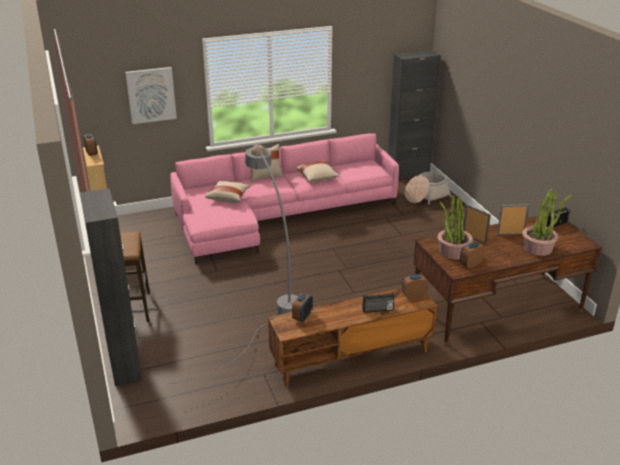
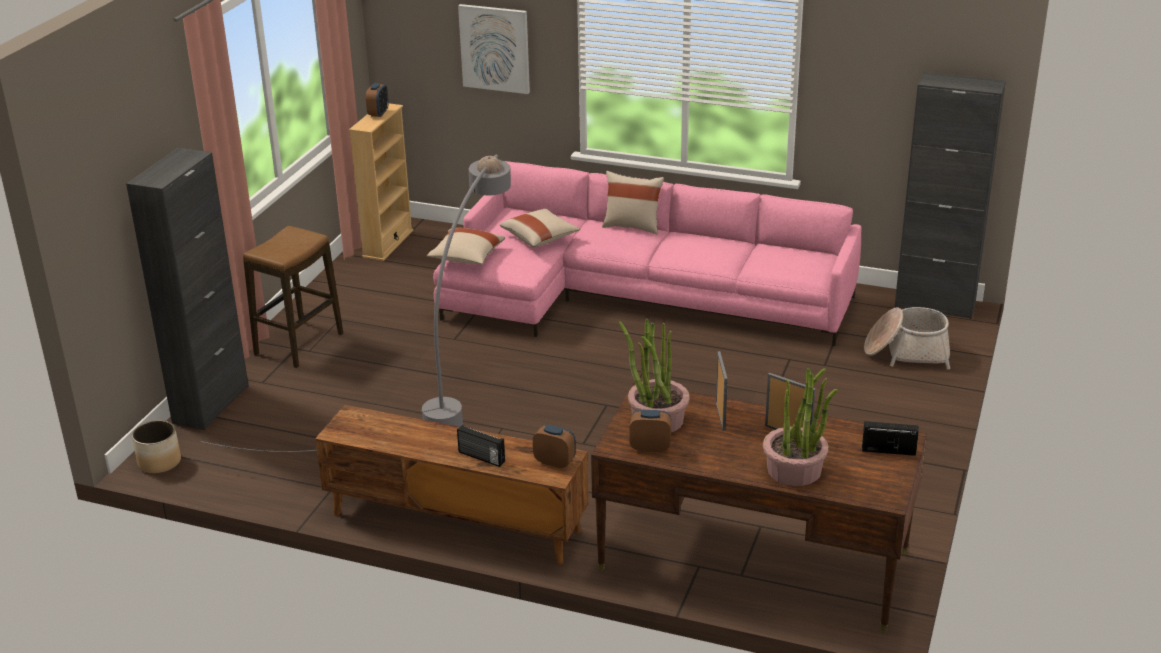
camera: 40 degrees right, 0 degrees up
(140, 411) = (160, 462): none -> planter
(302, 317) = (381, 423): alarm clock -> none
(317, 178) = (701, 253): beige pillow -> beige pillow (466, 258)

